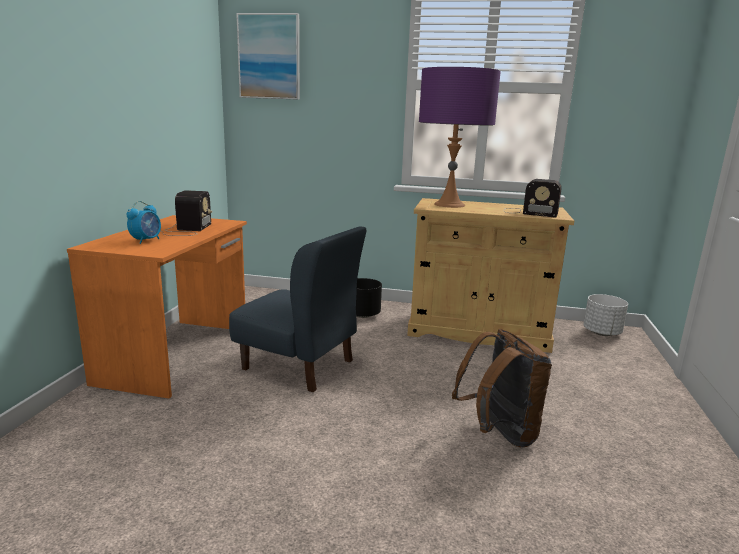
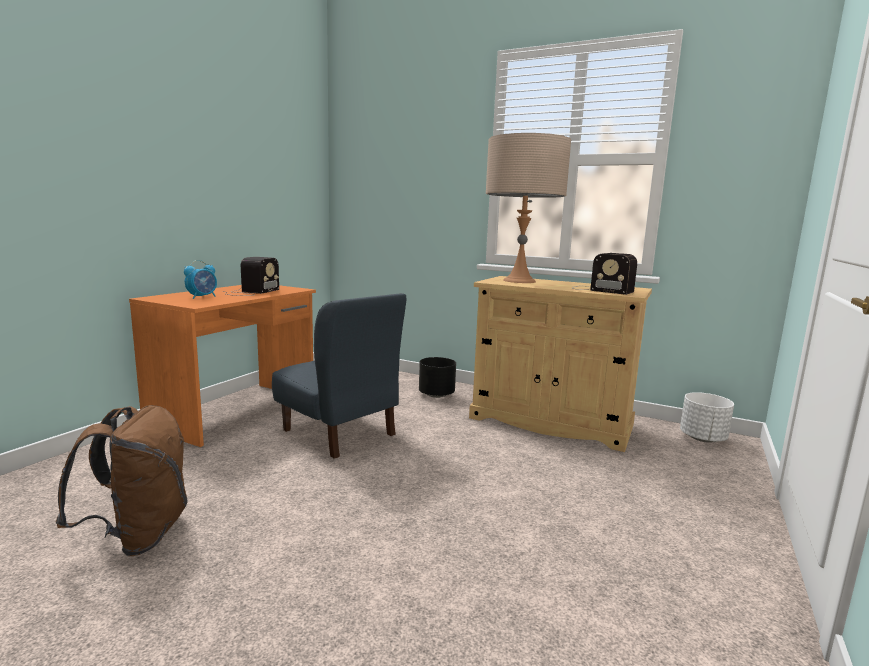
camera: 15 degrees right, 5 degrees down
(269, 57) = (368, 141): picture -> none
(449, 204) = (519, 281): purple table lamp -> beige table lamp
(499, 433) = (503, 525): brown backpack -> brown backpack (138, 535)

